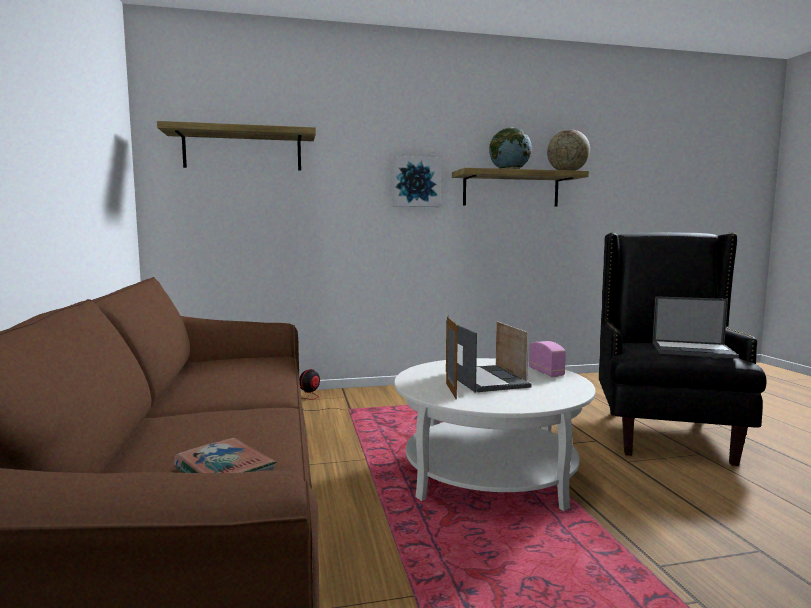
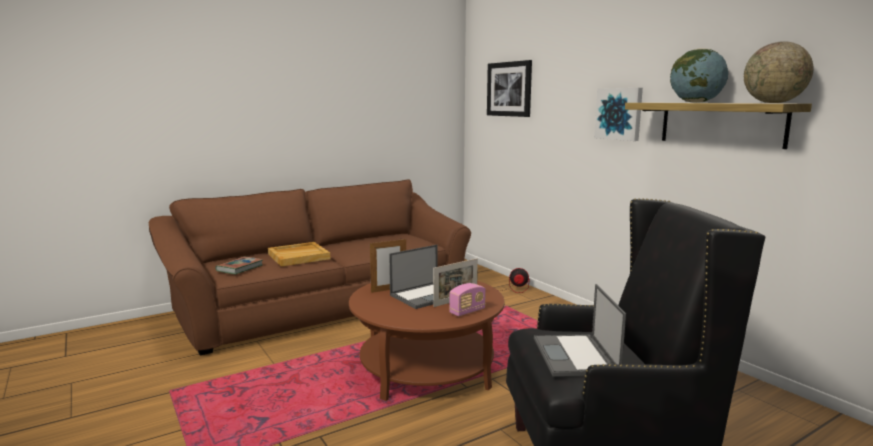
camera: 70 degrees right, 5 degrees up
(218, 421) = (299, 256): none -> beige tray
(242, 150) = (509, 89): shelf -> picture
(489, 473) = (427, 369): white coffee table -> brown coffee table

